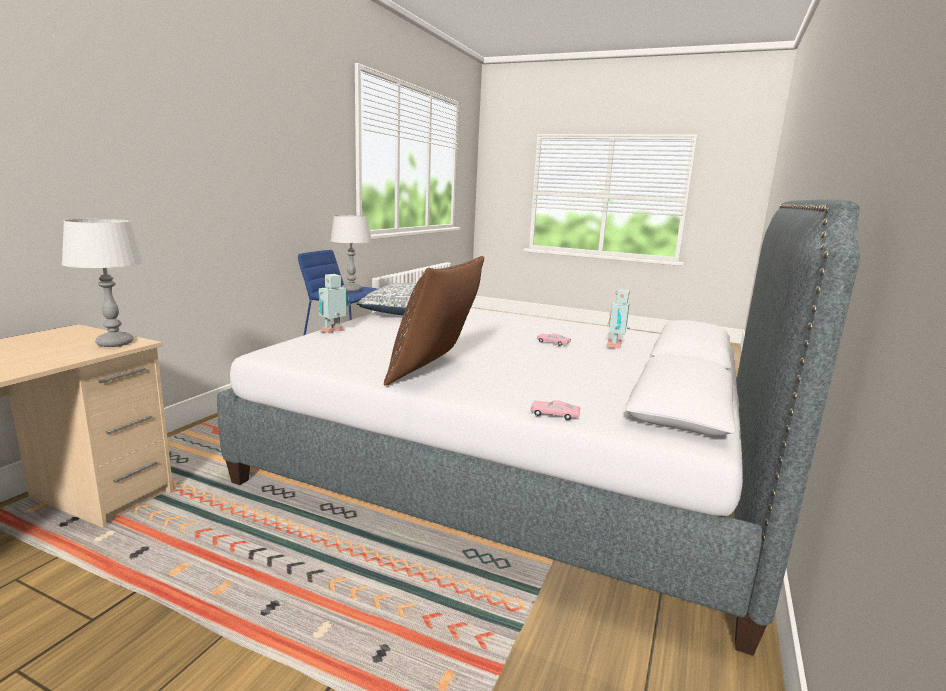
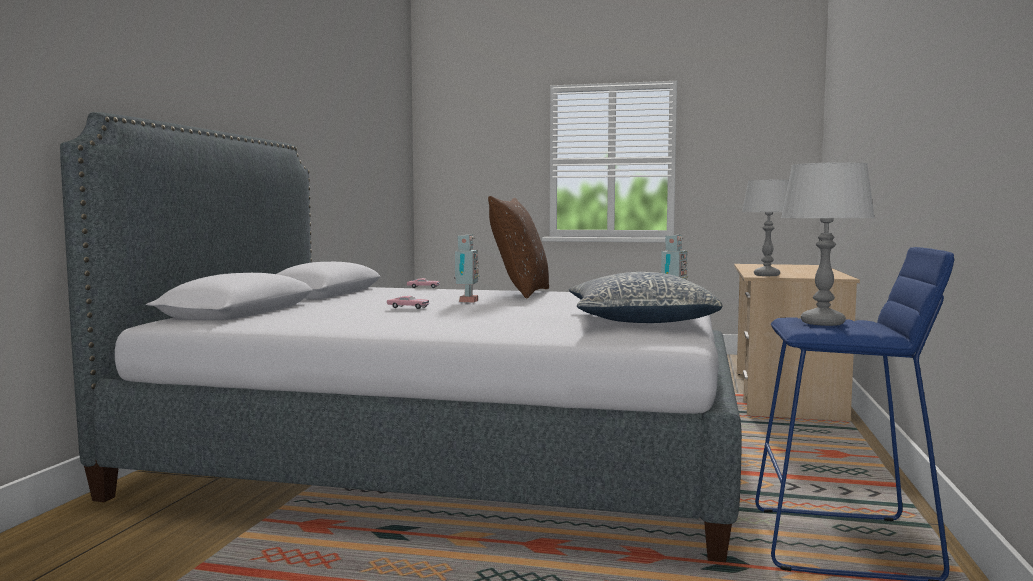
camera: 170 degrees right, 10 degrees down
(616, 346) = (326, 311): toy robot -> toy robot (466, 302)

